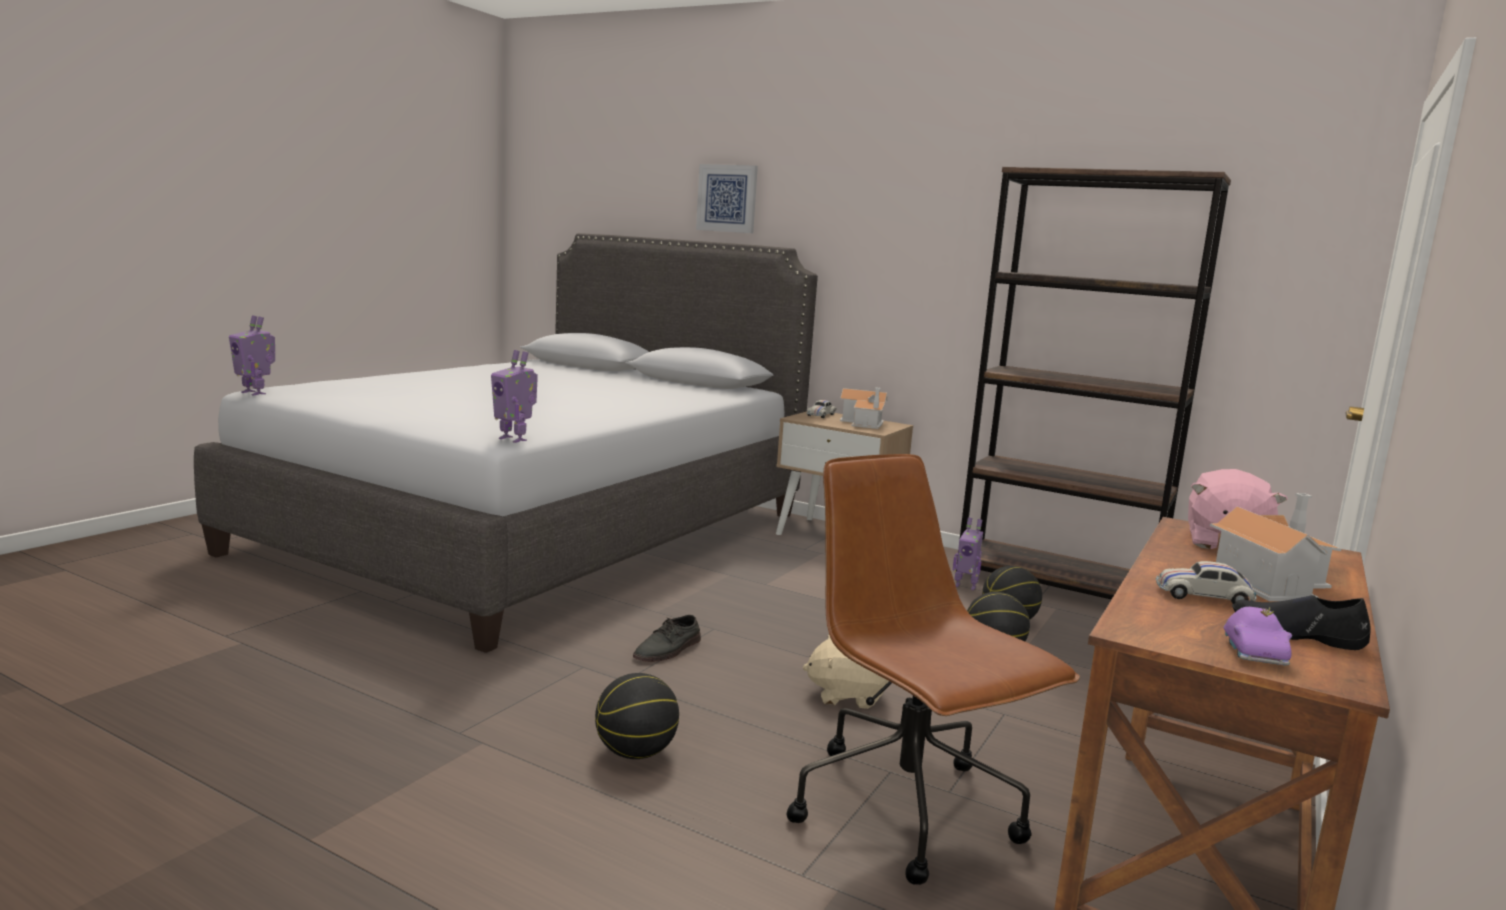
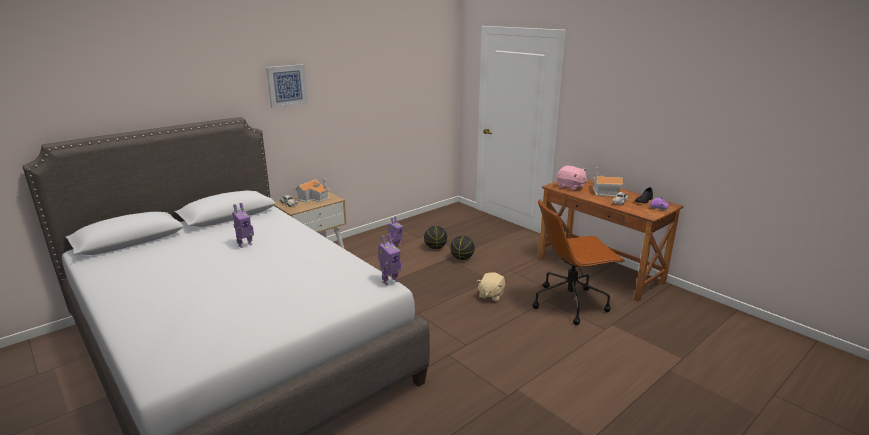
camera: 70 degrees left, 10 degrees up
(255, 393) = (175, 382): toy robot -> toy robot (245, 245)
(635, 753) = (529, 350): basketball -> none
(668, 650) = (437, 329): grey shoe -> none
(727, 198) = (178, 93): picture -> picture (287, 85)
(1057, 586) = (404, 228): brown bookcase -> none

